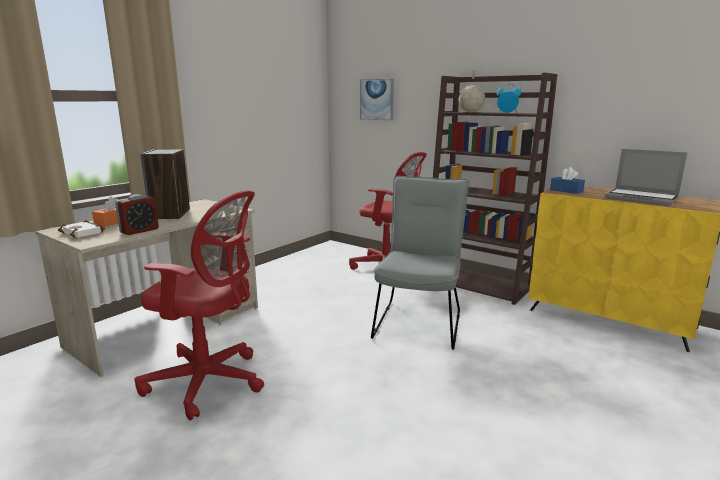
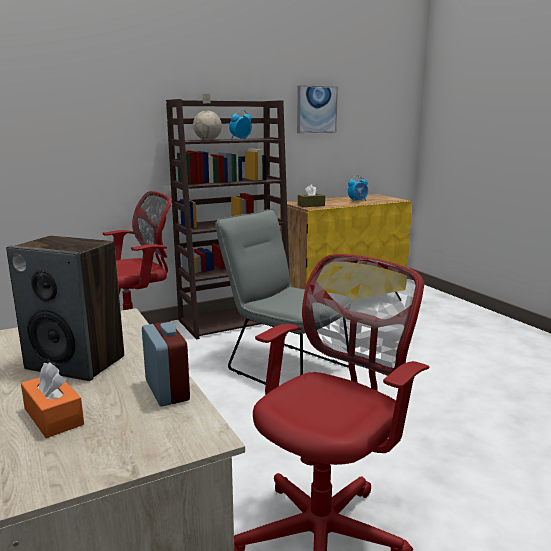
camera: 65 degrees left, 0 degrees up
(84, 232) = (108, 447): white book -> none
(377, 99) = (43, 127): picture -> picture (316, 109)
(566, 191) = (311, 205): blue tissue box -> brown tissue box
(642, 199) = (357, 201): laptop -> alarm clock

